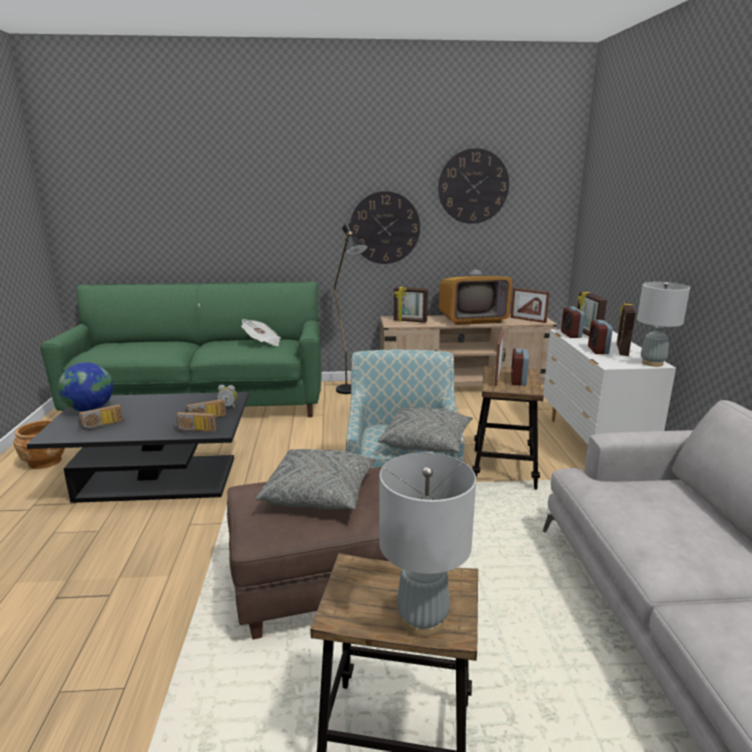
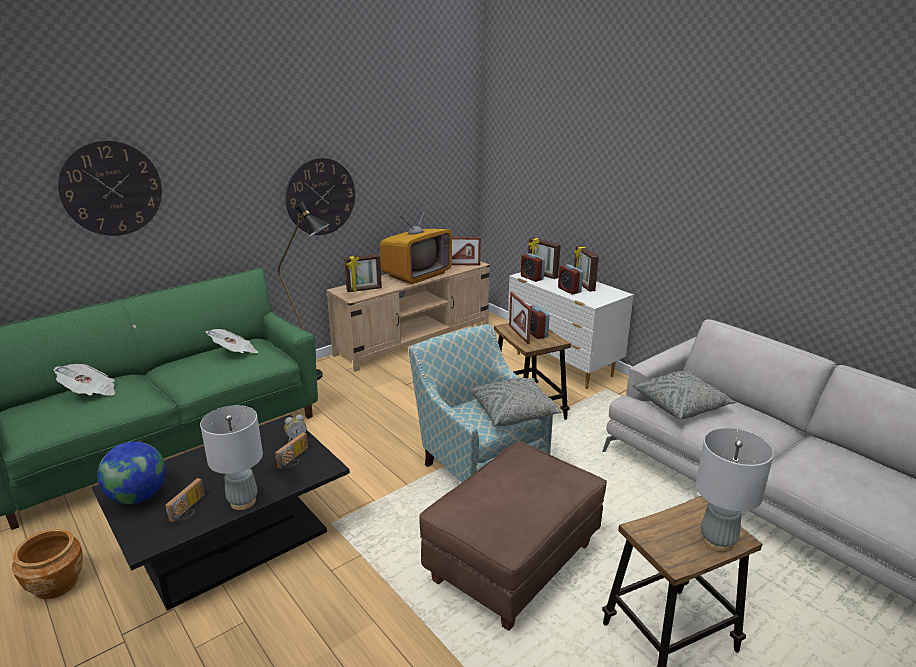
camera: 35 degrees left, 5 degrees up
(148, 344) = (90, 392): none -> newspaper
(194, 431) = (302, 476): radio -> none
(320, 494) = (507, 488): grey pillow -> grey pillow (681, 405)
(473, 186) = (397, 143): wall clock -> wall clock (111, 188)
(652, 363) = (616, 294): grey table lamp -> grey table lamp (243, 502)

